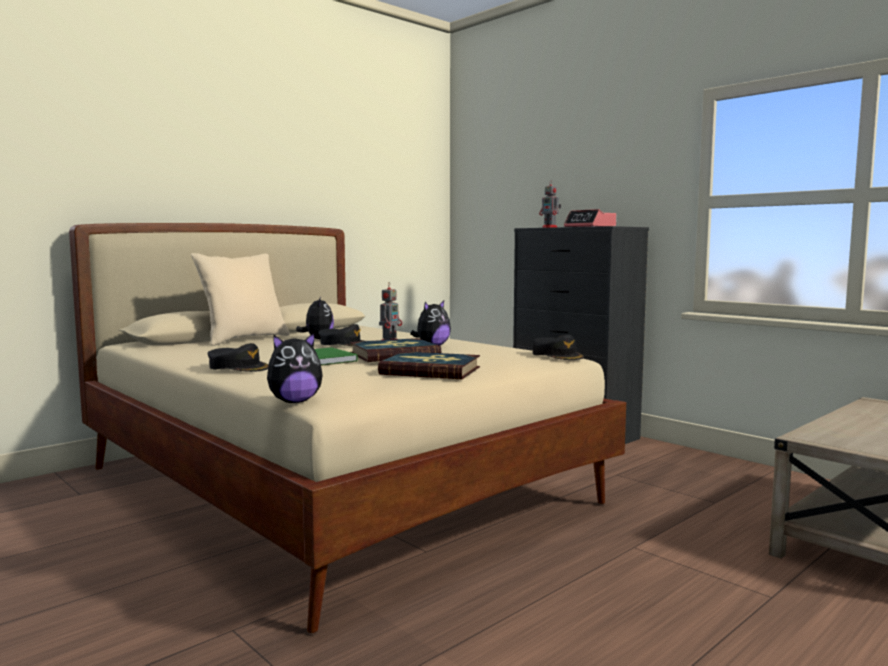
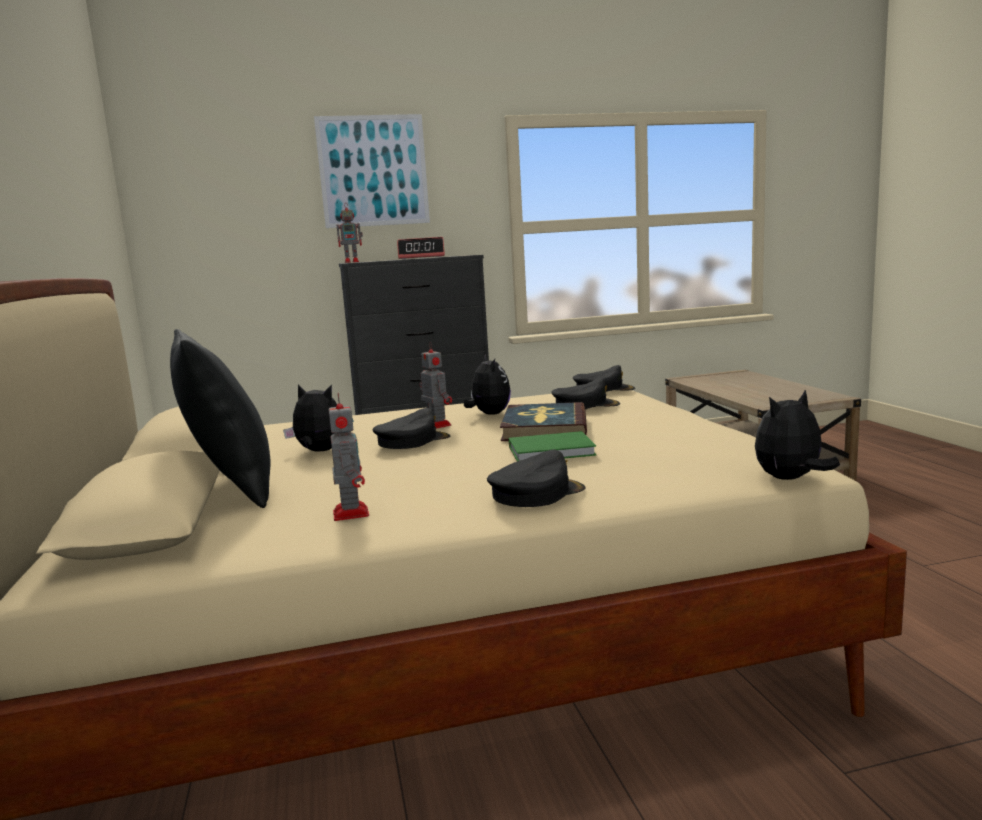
camera: 60 degrees left, 5 degrees up
(203, 353) = (350, 513): none -> toy robot
(244, 339) = (231, 488): beige pillow -> black pillow
(294, 402) = (790, 479): plush toy -> plush toy turned 120 degrees counterclockwise
(430, 370) = (655, 424): book -> none
(486, 356) = (585, 405): none -> black cap
(588, 153) = (373, 171): none -> picture

